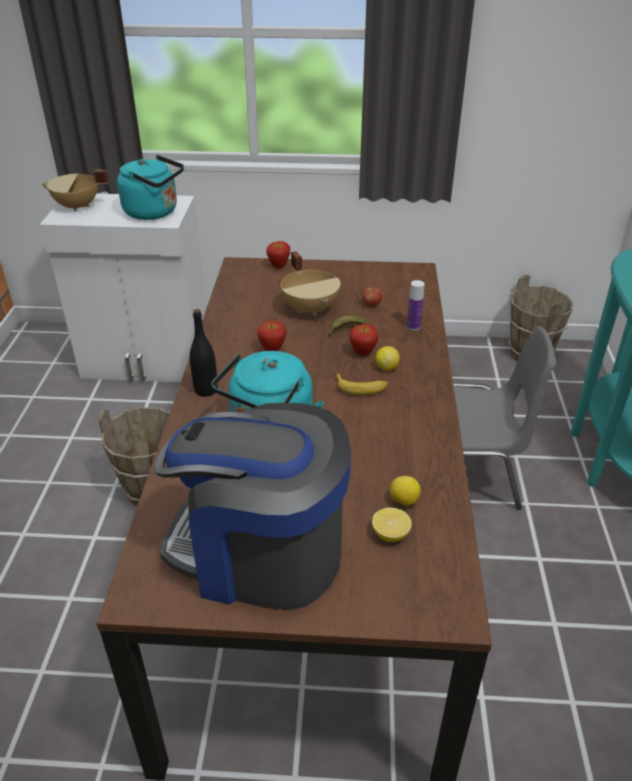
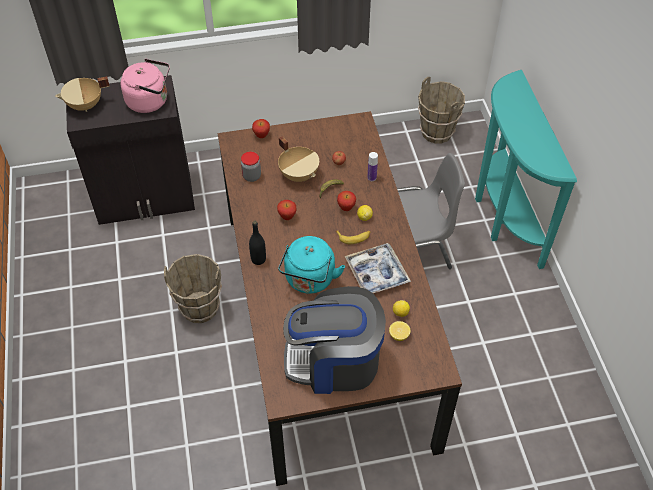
camera: 15 degrees left, 15 degrees up
(147, 363) = (146, 199): white cabinet -> black cabinet
(154, 212) = (150, 101): turquoise kettle -> pink kettle
(245, 301) = (251, 176): none -> jar
(381, 438) = (377, 273): none -> tray

